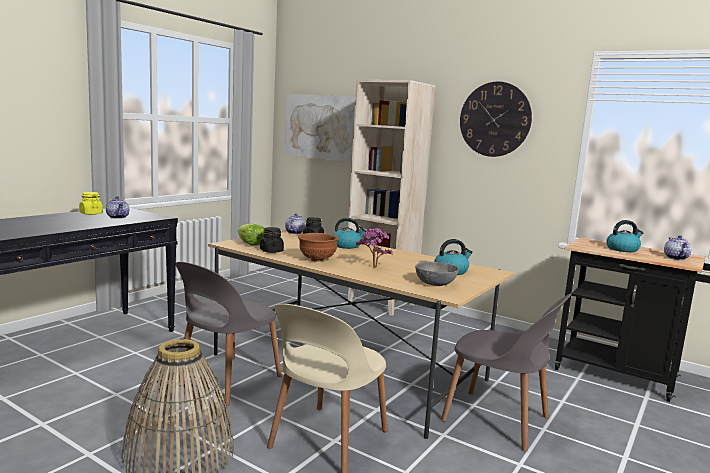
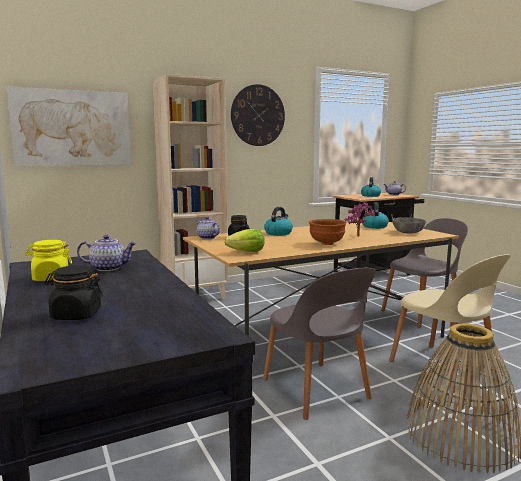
camera: 60 degrees left, 0 degrees up
(271, 251) = (284, 250): black jar -> black jar (76, 315)

